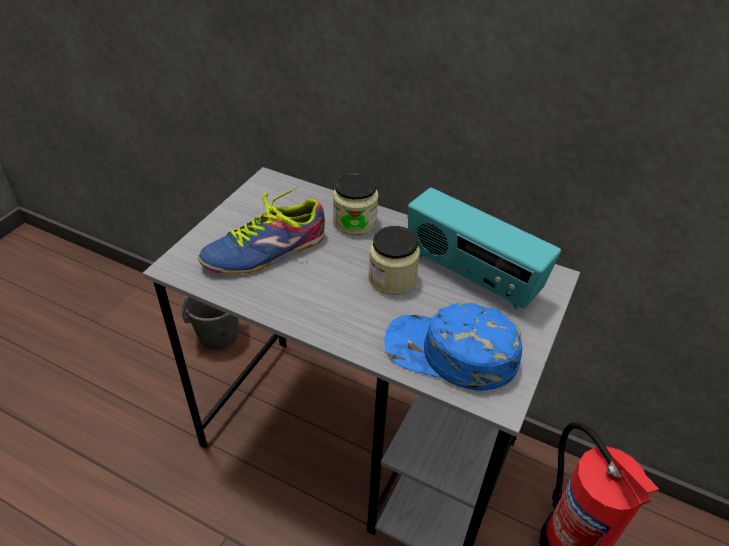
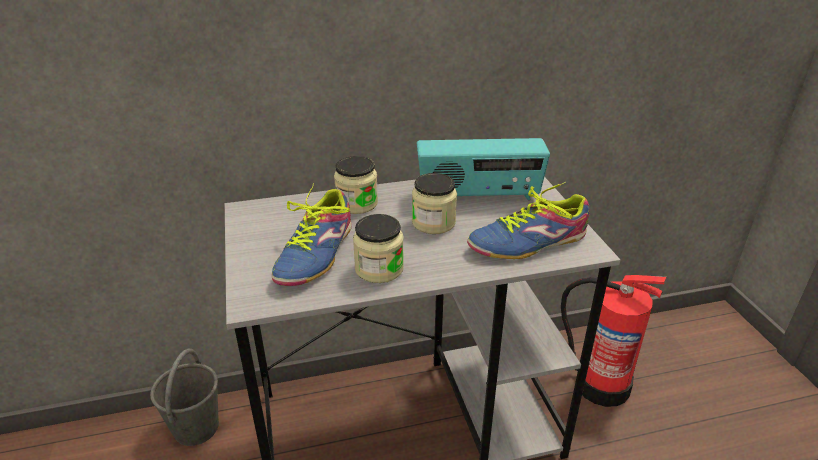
camera: 40 degrees left, 10 degrees down
(291, 295) = (379, 269): none -> jar
(450, 353) = (529, 242): blue cap -> shoe

